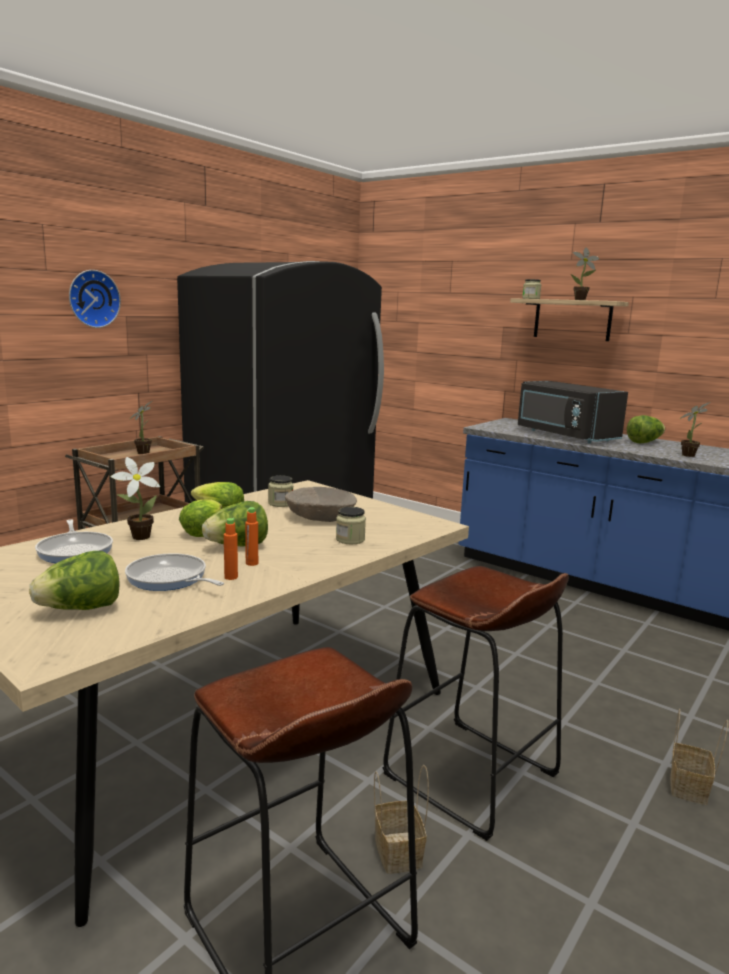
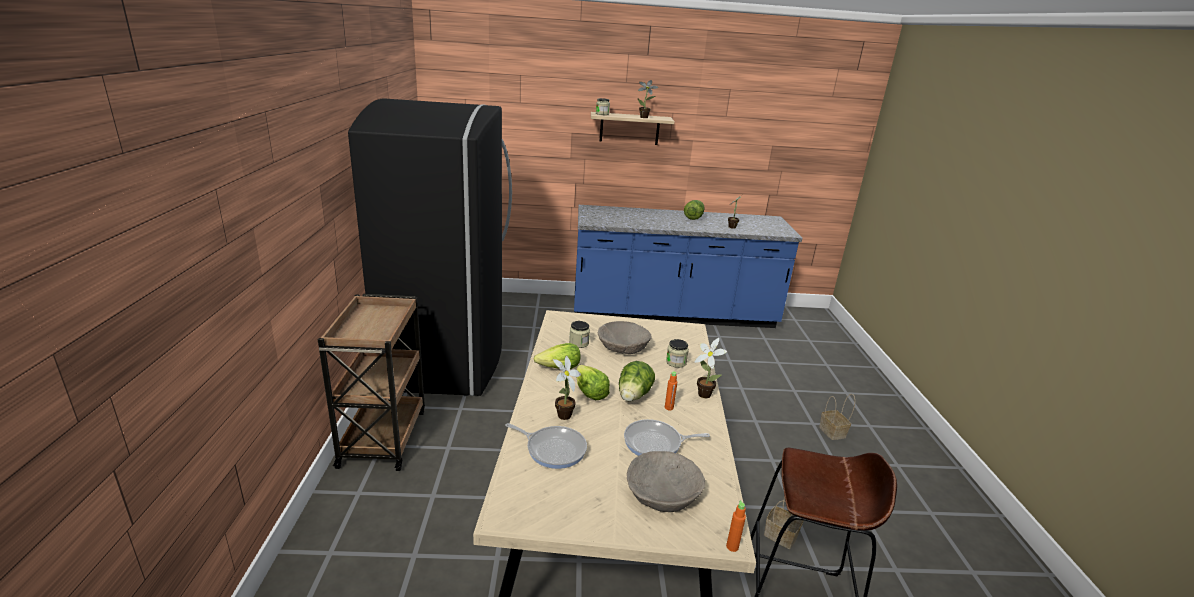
camera: 40 degrees left, 10 degrees up
(81, 609) = (663, 493): lettuce -> beige bowl
(92, 299) = (304, 179): wall clock -> none
(145, 452) = (370, 318): potted plant -> potted plant (703, 393)
(231, 577) = (681, 425): orange bottle -> orange bottle (732, 547)
(470, 775) = (757, 475): brown stool -> none
(564, 435) = (646, 220): black microwave -> none

